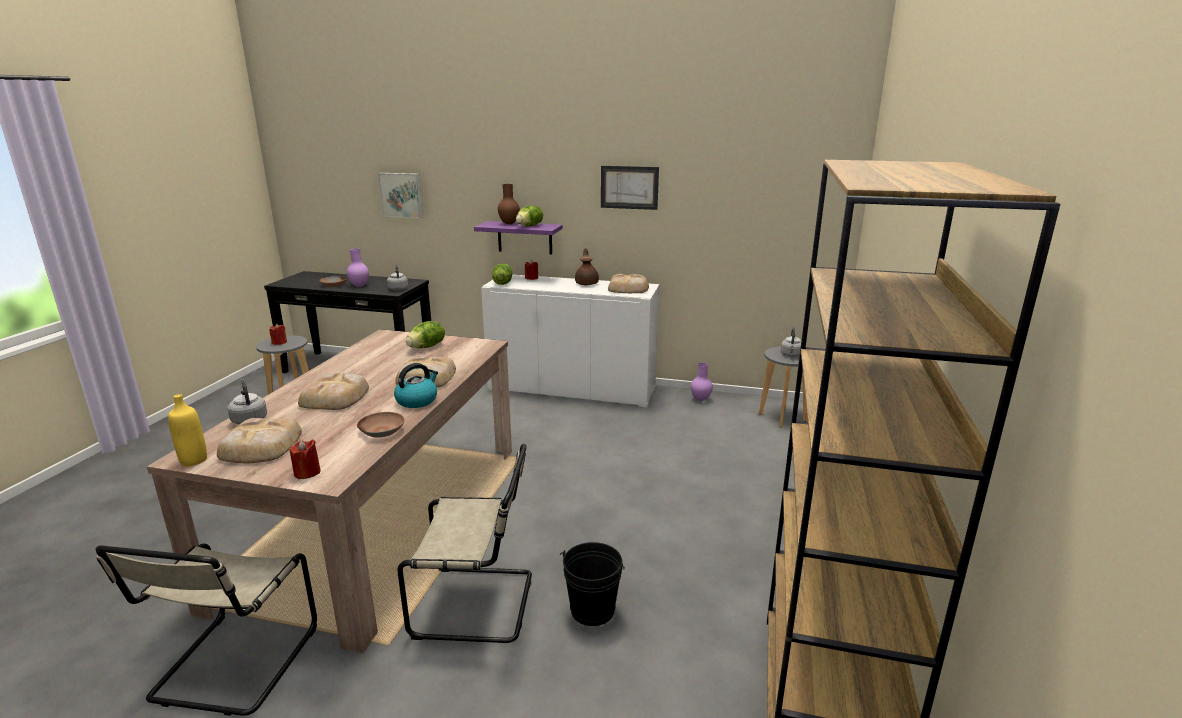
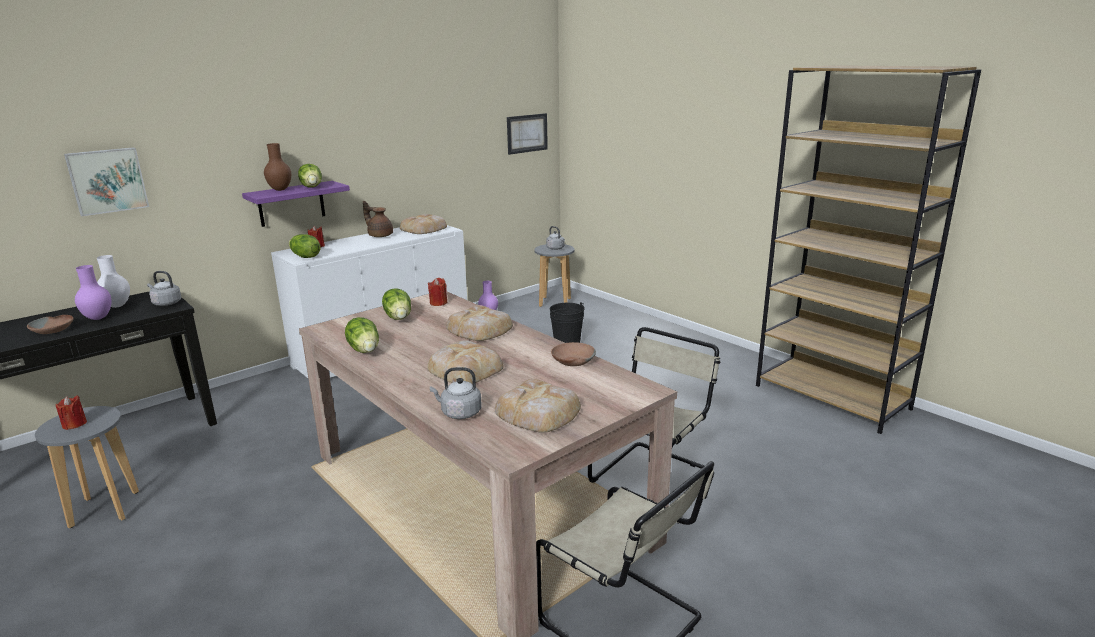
camera: 55 degrees left, 0 degrees up
(193, 460) = (528, 447): yellow bottle -> none
(307, 473) = (620, 398): red candle -> red candle (438, 303)
(353, 357) = (365, 349): none -> lettuce
(383, 282) = (117, 306): none -> white vase
(417, 400) = (526, 340): kettle -> none
(592, 610) = (698, 434): black bucket -> black bucket (567, 342)
(629, 187) = (393, 131): picture -> picture (527, 133)

